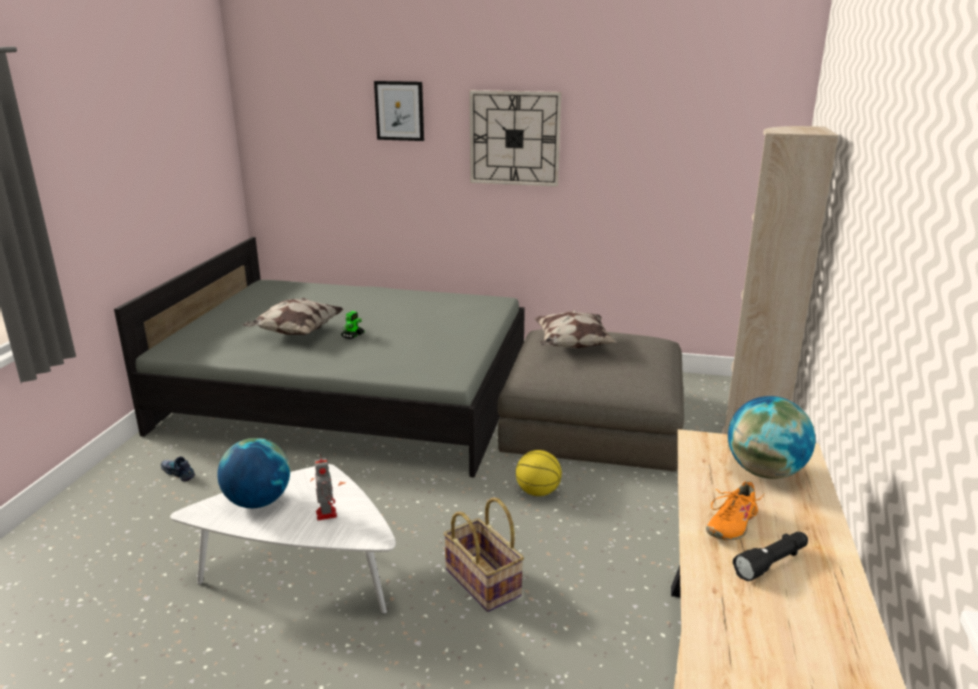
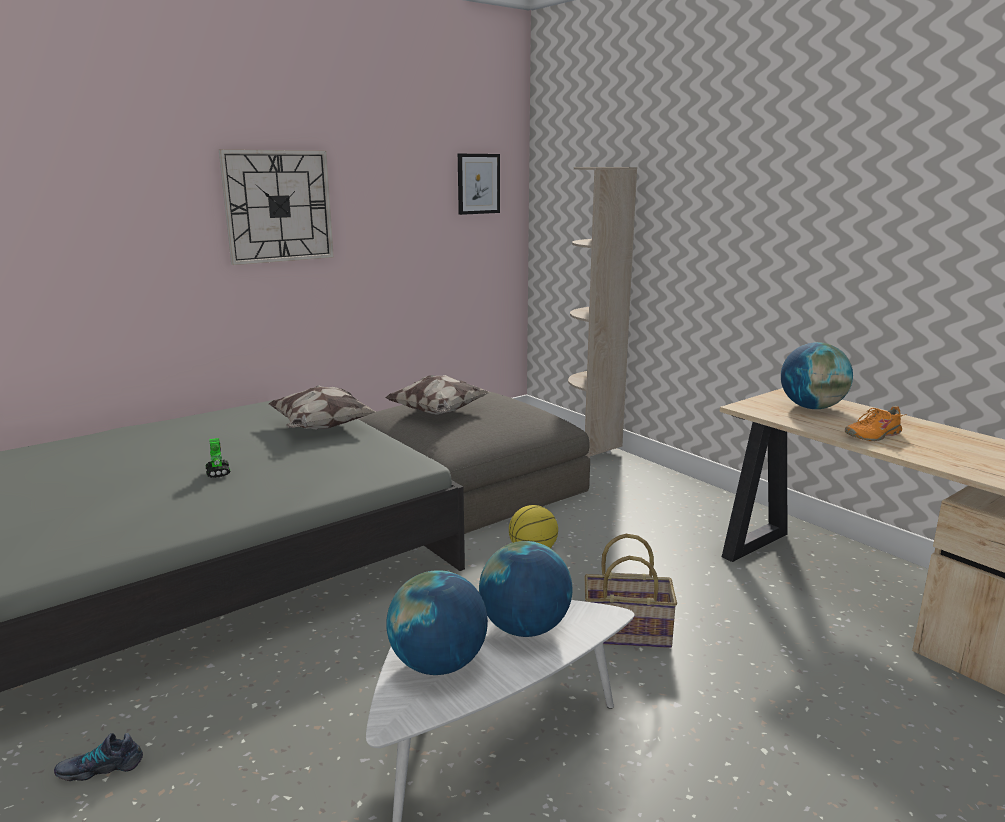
camera: 50 degrees left, 5 degrees down
(295, 333) = (133, 495): pillow -> pillow (321, 427)
(326, 513) = (524, 628): toy robot -> globe
(399, 111) = (121, 178): picture -> picture (478, 184)
(731, 523) = (872, 435): orange shoe -> orange shoe turned 75 degrees clockwise
(772, 563) = (931, 442): black flashlight -> none

